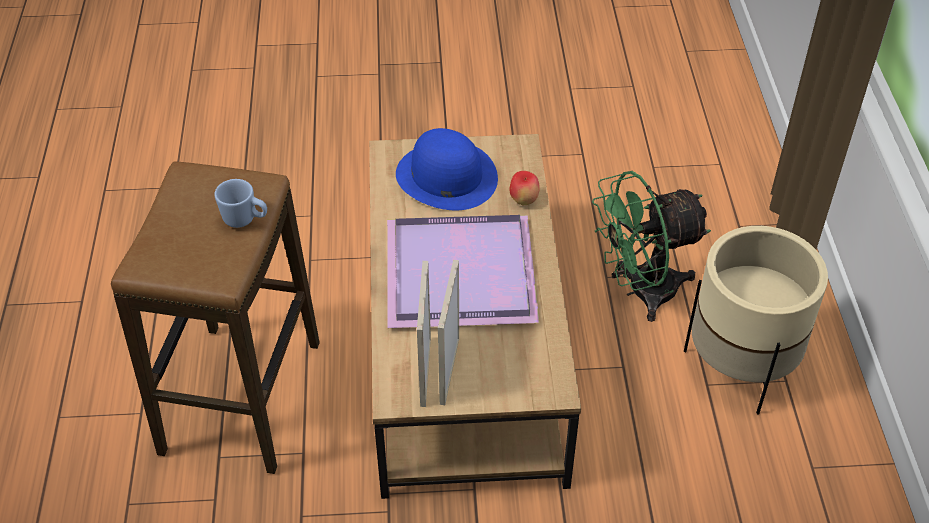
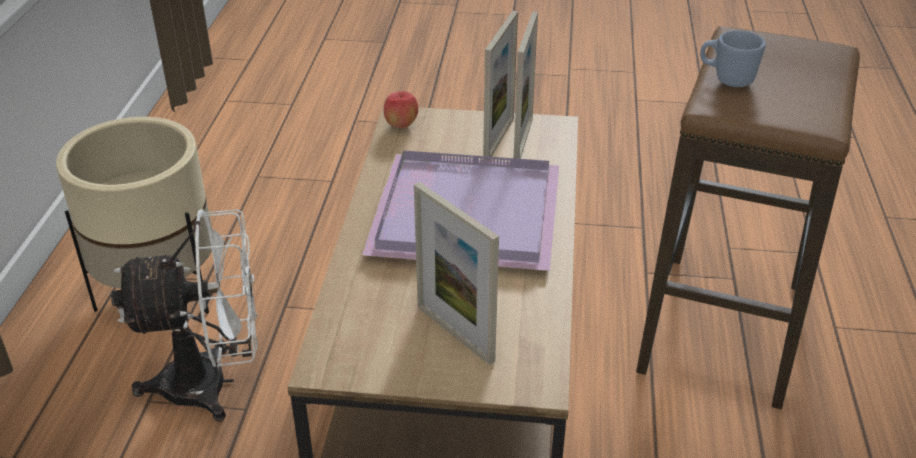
camera: 170 degrees left, 10 degrees down
(446, 176) = (455, 333): blue hat -> picture frame
(524, 200) = (356, 286): apple -> apple (401, 125)
(640, 292) = (213, 384): green fan -> white fan

